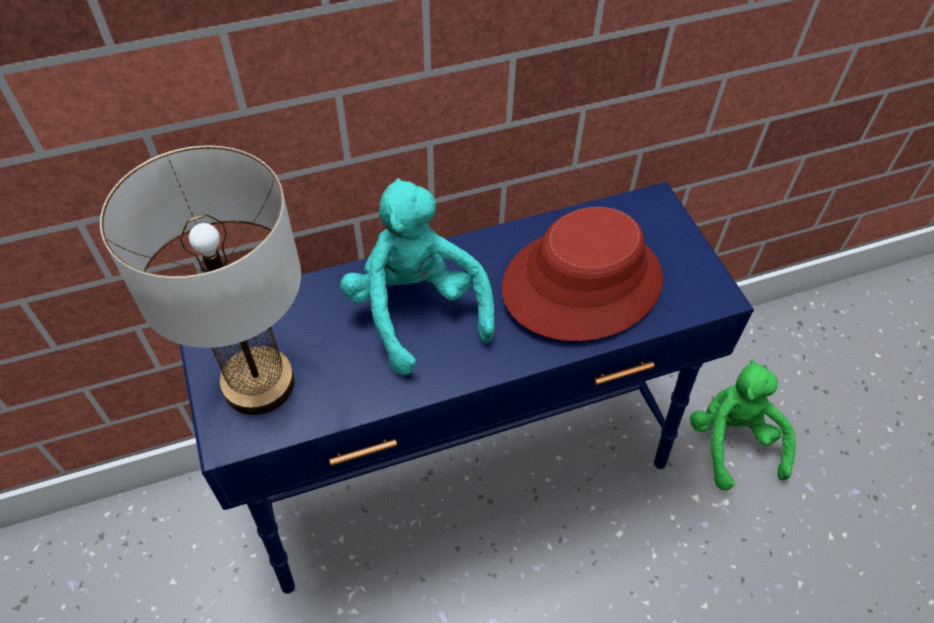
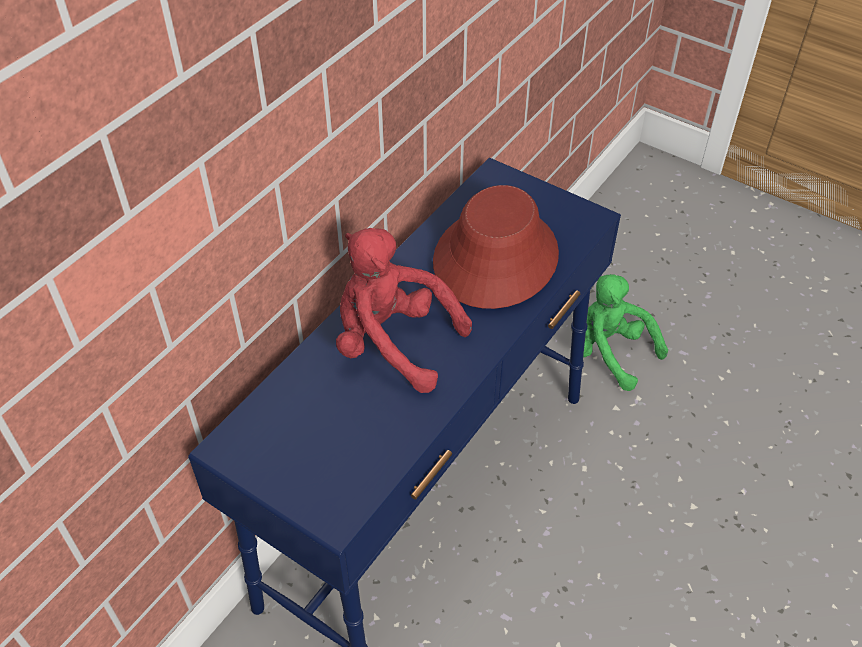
camera: 35 degrees left, 5 degrees down
(258, 384) = (322, 467): table lamp -> none
(416, 310) = (393, 343): turquoise plush toy -> red plush toy

